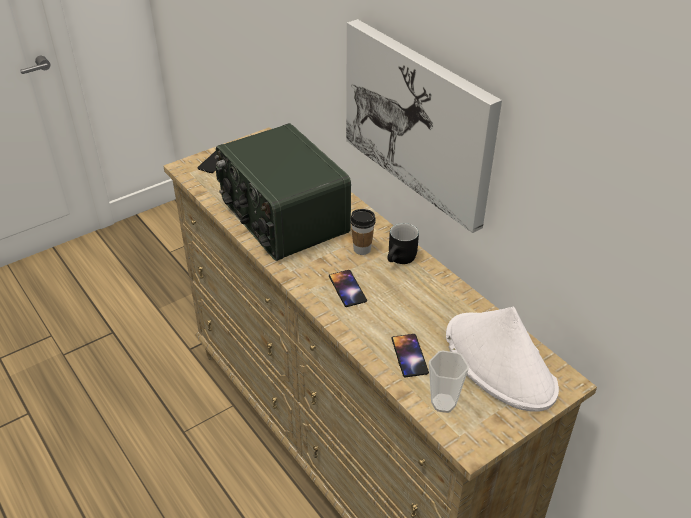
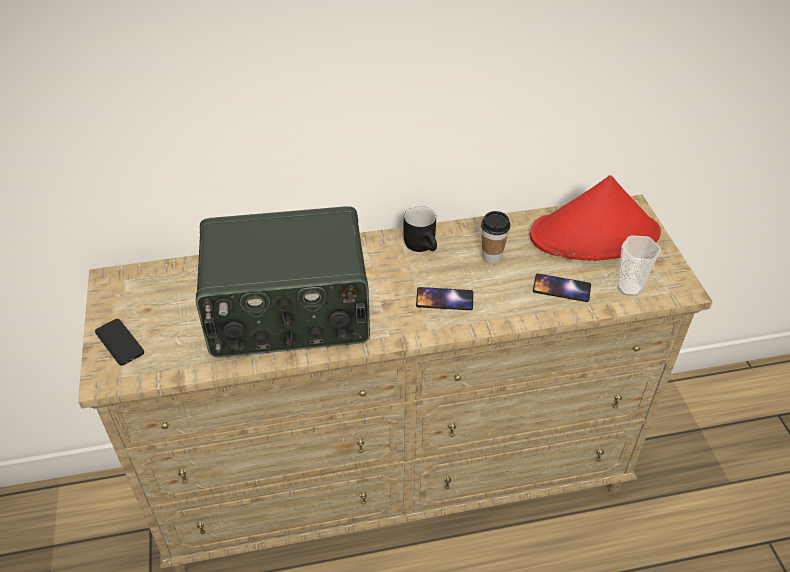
camera: 65 degrees left, 5 degrees up
(362, 249) = (389, 267): cup -> cup (492, 256)
(419, 121) = (378, 102): picture -> none
(500, 363) = (595, 235): white hat -> red hat

